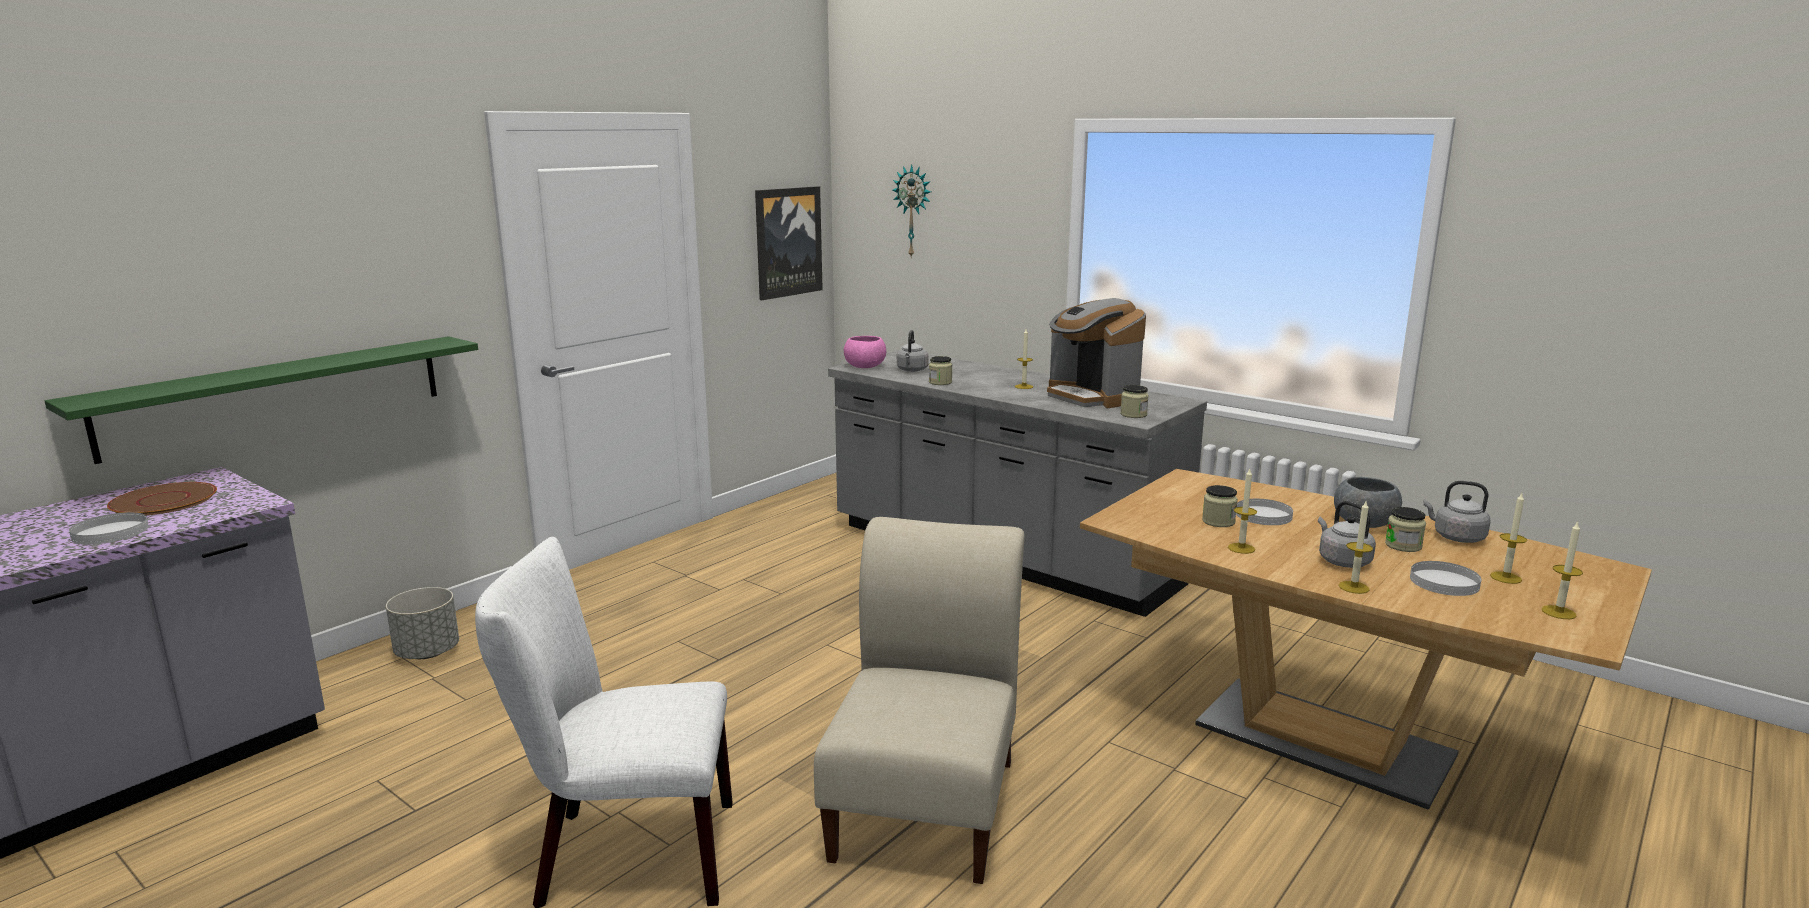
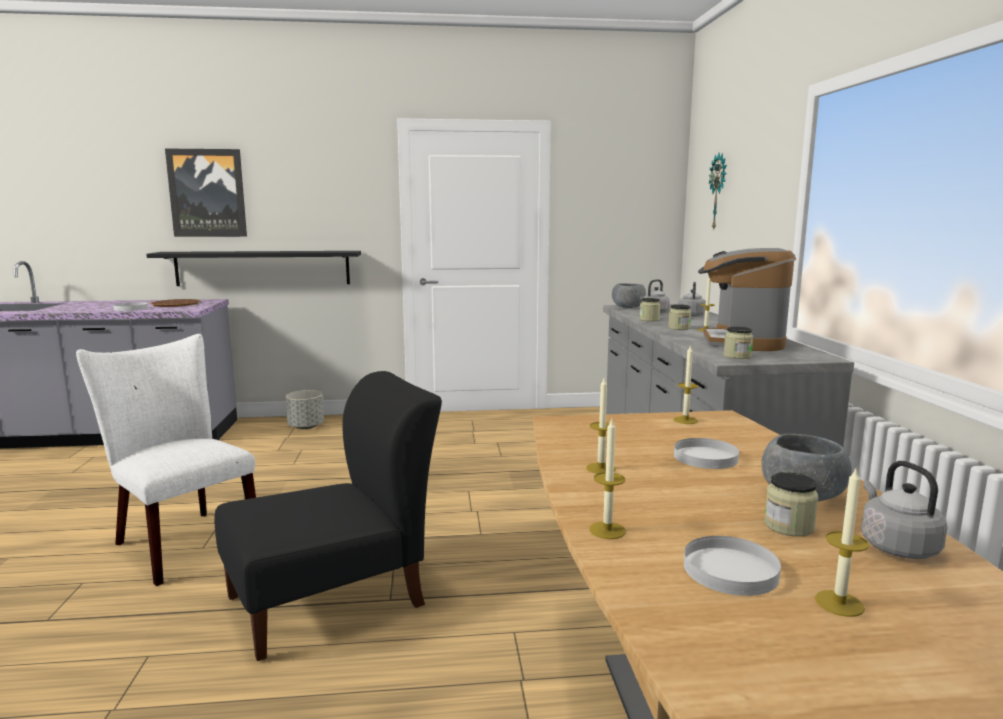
camera: 45 degrees right, 5 degrees down
(278, 395) = (263, 268): green shelf -> black shelf
(788, 242) = (635, 218): picture -> picture (207, 193)
(865, 367) = (628, 307): pink bowl -> grey bowl
(926, 802) = (334, 598): beige chair -> black chair
(1218, 522) = (644, 448): jar -> jar (679, 328)
(1342, 561) = (668, 510): grey kettle -> grey kettle (691, 315)
(1558, 612) = (801, 667): candle -> candle (685, 420)

